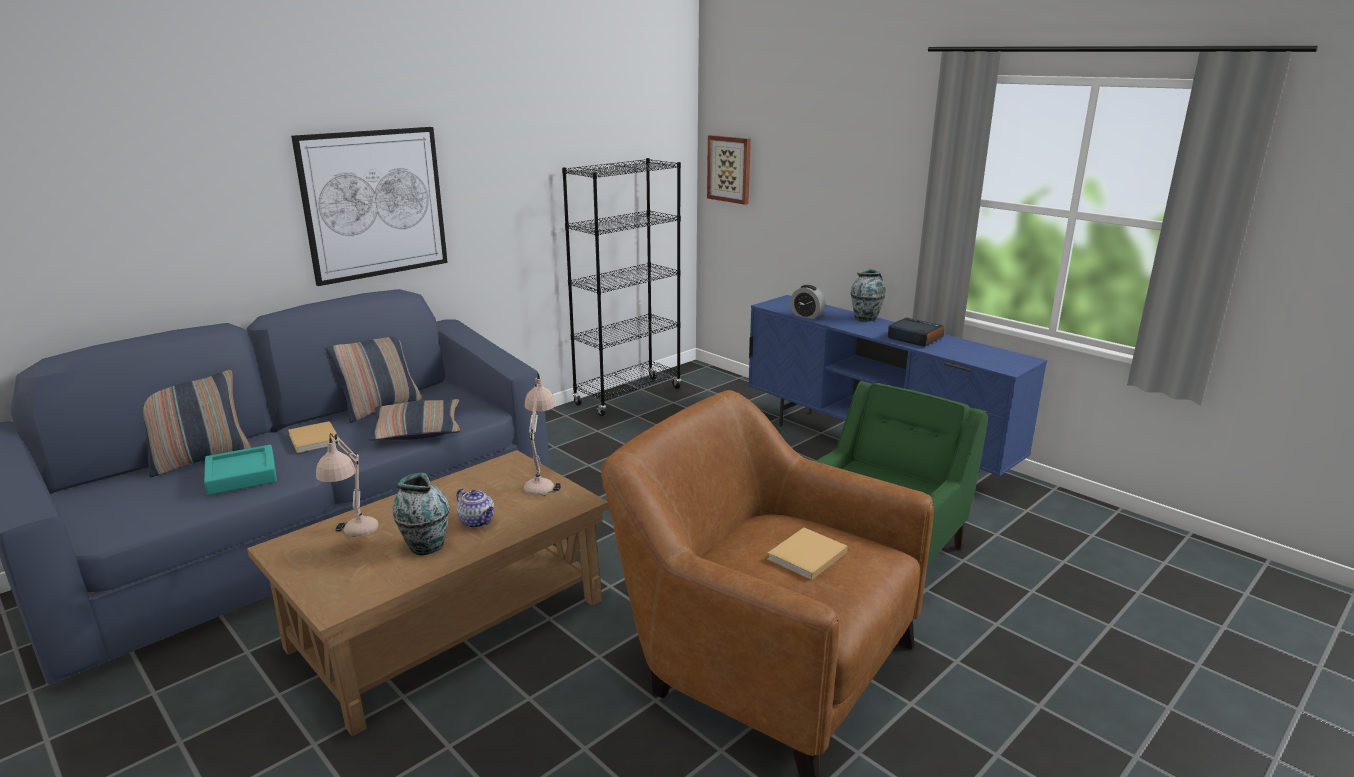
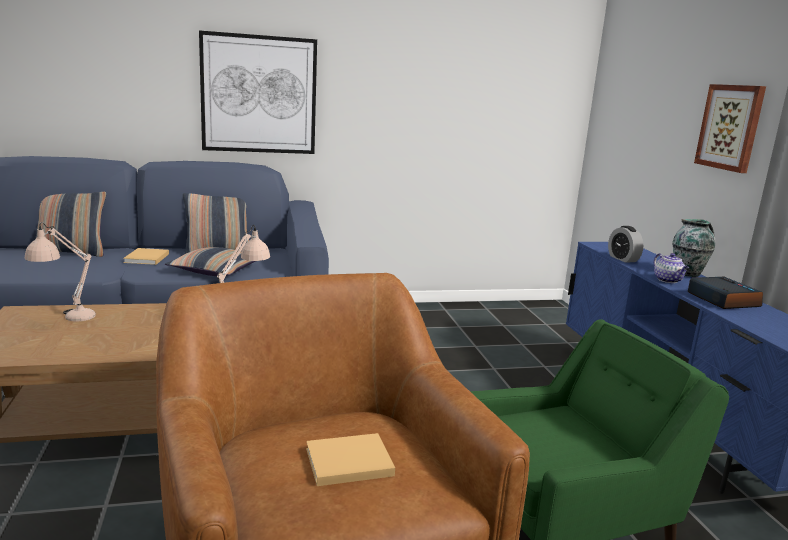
camera: 30 degrees right, 5 degrees down
(242, 475) = (73, 266): turquoise tray -> none
(426, 546) = (94, 340): vase -> none
(477, 522) = (152, 337): teapot -> teapot (668, 280)
(628, 396) = (469, 311): black bookcase -> none
(729, 169) = (612, 117): picture -> picture (730, 127)

